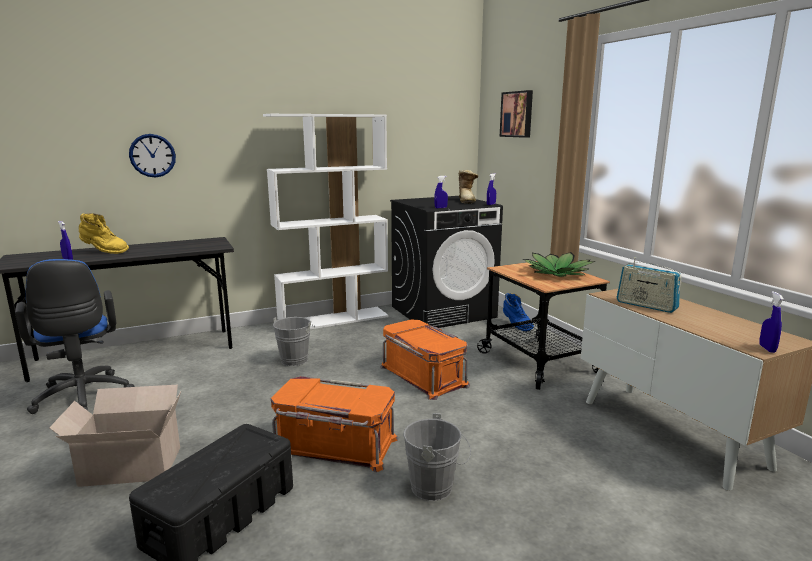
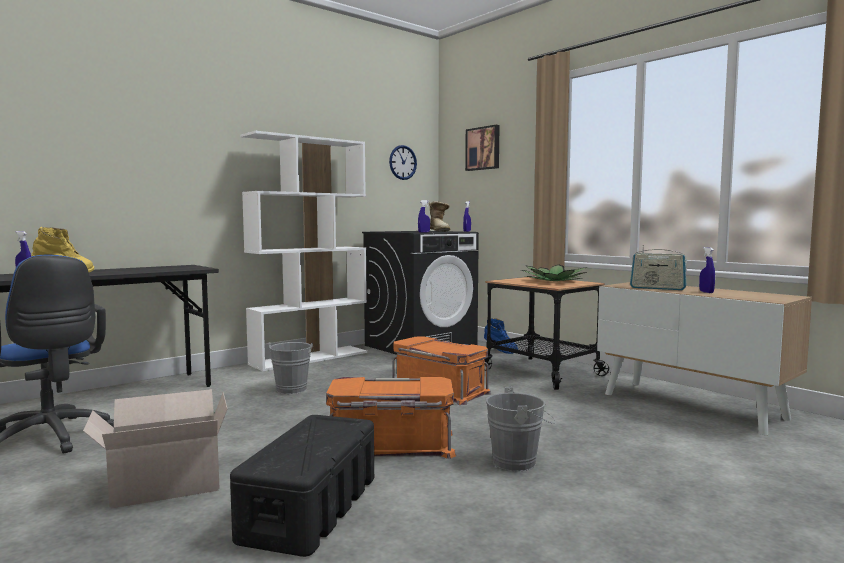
camera: 15 degrees left, 10 degrees down
(152, 155) = (119, 170): wall clock -> wall clock (402, 162)
(767, 349) = (779, 300): blue spray bottle -> blue spray bottle (706, 292)

